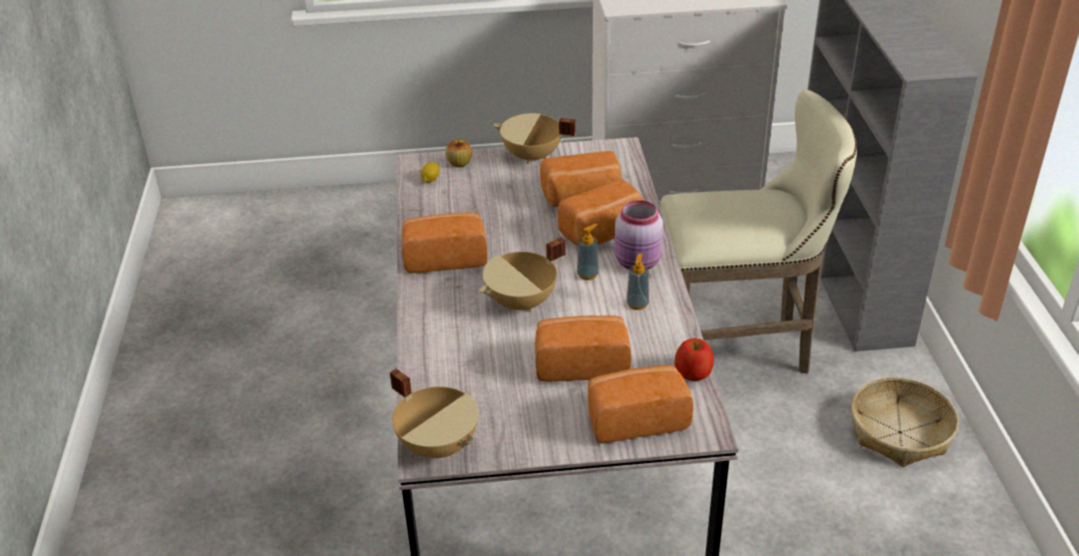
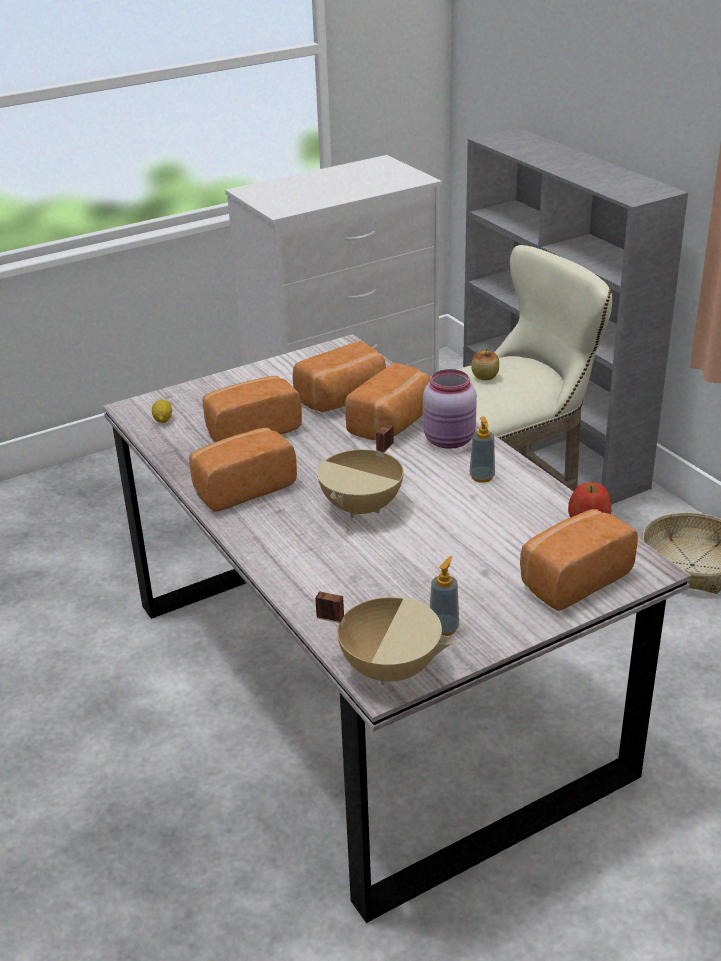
camera: 25 degrees left, 5 degrees down
(459, 163) = (183, 397): apple -> apple (484, 377)
(532, 157) = (258, 374): beige cooking pot -> none
(581, 363) = (473, 545): bread -> bread (251, 430)
(587, 274) = (409, 464): soap dispenser -> soap dispenser (444, 628)

